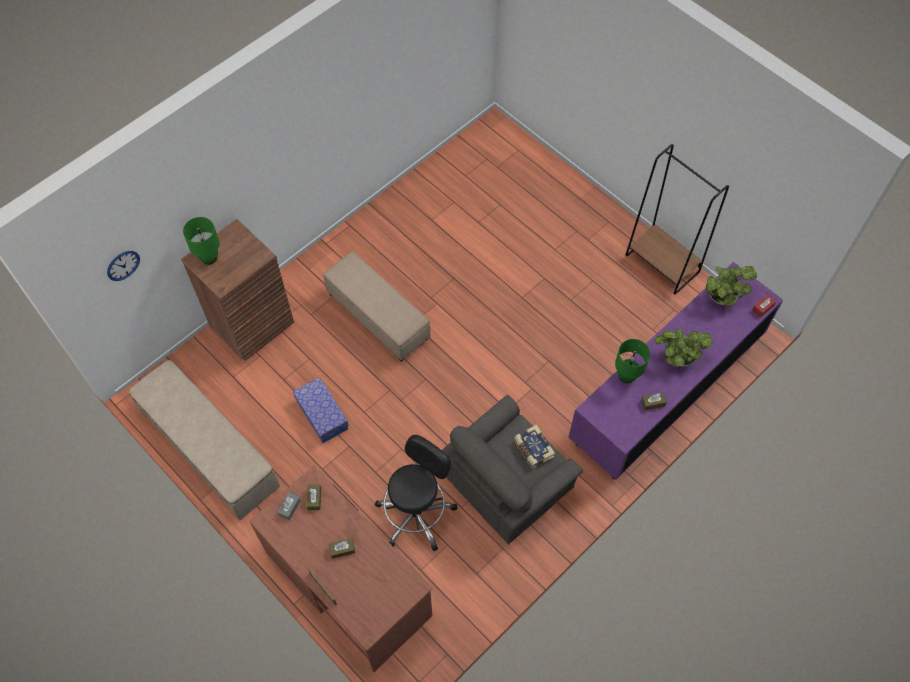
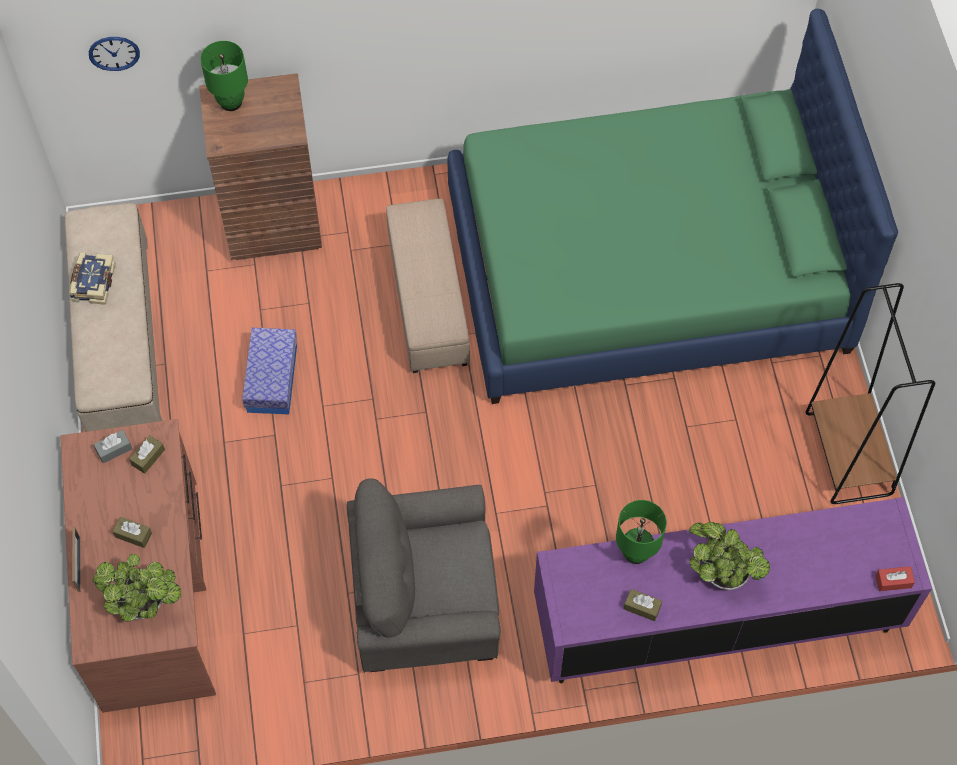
camera: 35 degrees right, 0 degrees up
(416, 514) = (289, 565): black stool -> none
(485, 229) = (647, 271): none -> green bed
(533, 450) = (463, 573): book -> book (92, 283)
(723, 297) = (849, 533): potted plant -> potted plant (146, 603)

